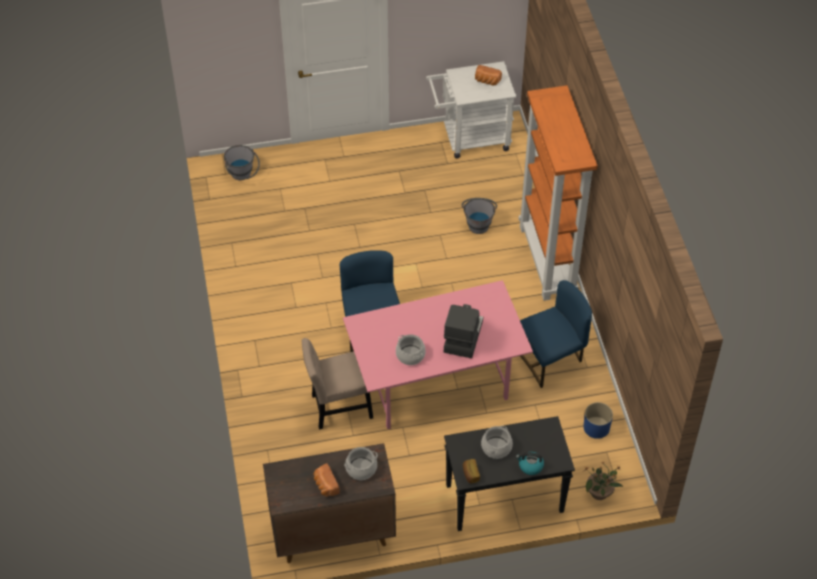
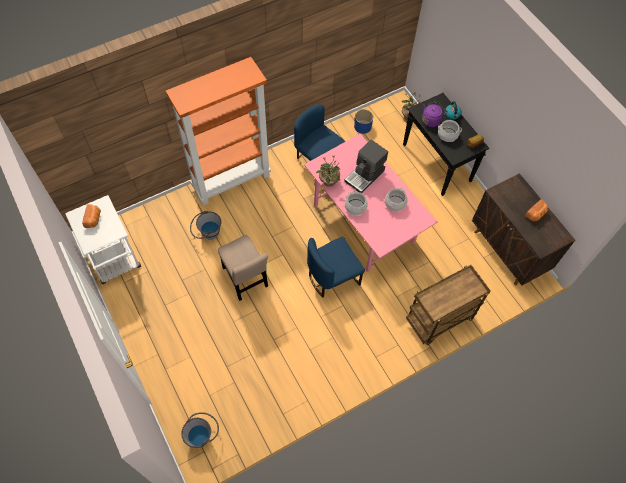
camera: 110 degrees left, 10 degrees up
(270, 417) = (439, 320): none -> brown cart
(338, 408) = (411, 277): beige chair -> beige chair (245, 279)
(361, 469) = (512, 197): cooking pot -> cooking pot (355, 207)
(462, 336) = (365, 176): coffee machine -> coffee machine turned 45 degrees counterclockwise
(467, 297) = (329, 181): none -> potted plant
(528, 437) = (431, 120): none -> purple kettle

